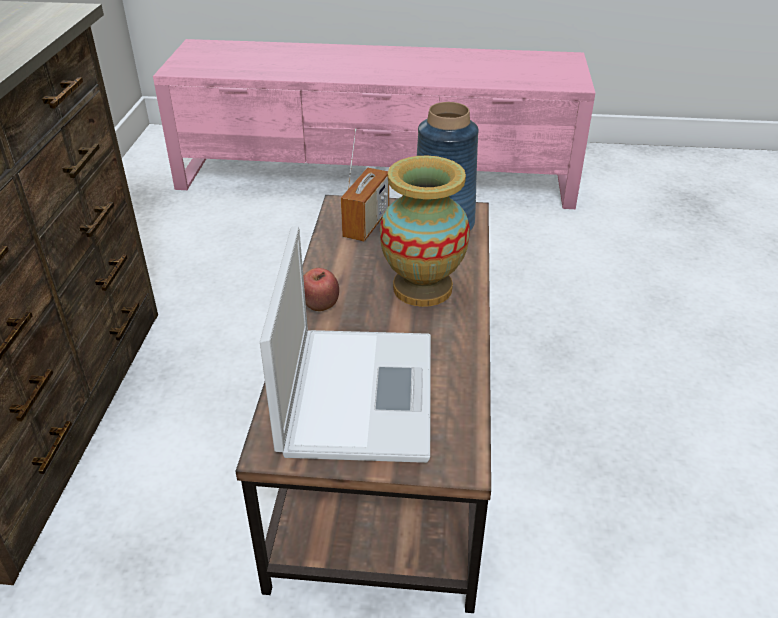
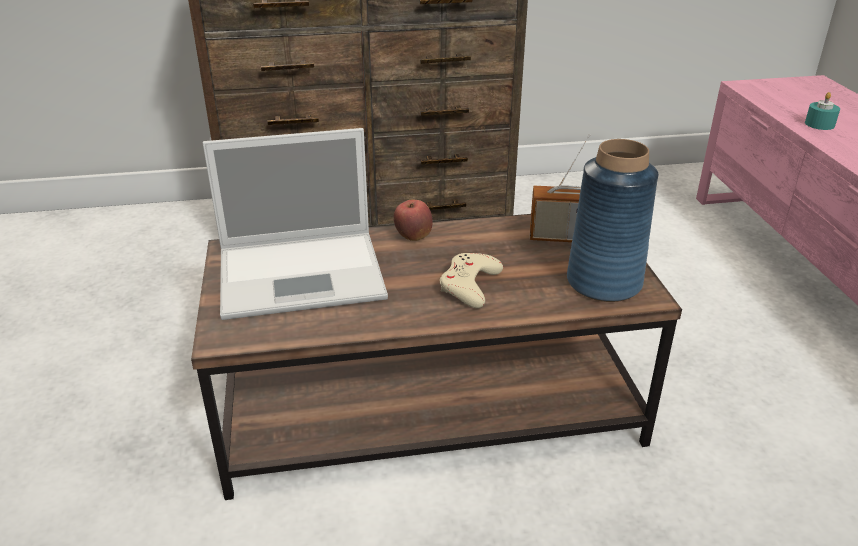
camera: 75 degrees right, 5 degrees down
(275, 68) = (819, 124): none -> turquoise candle
(422, 288) = (469, 285): vase -> beige game controller

